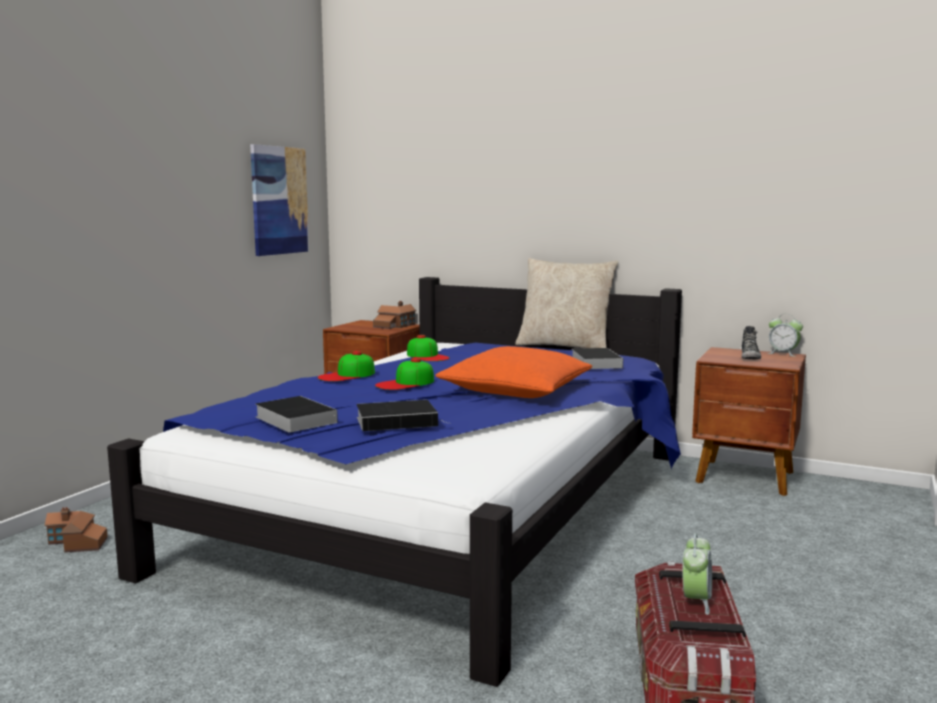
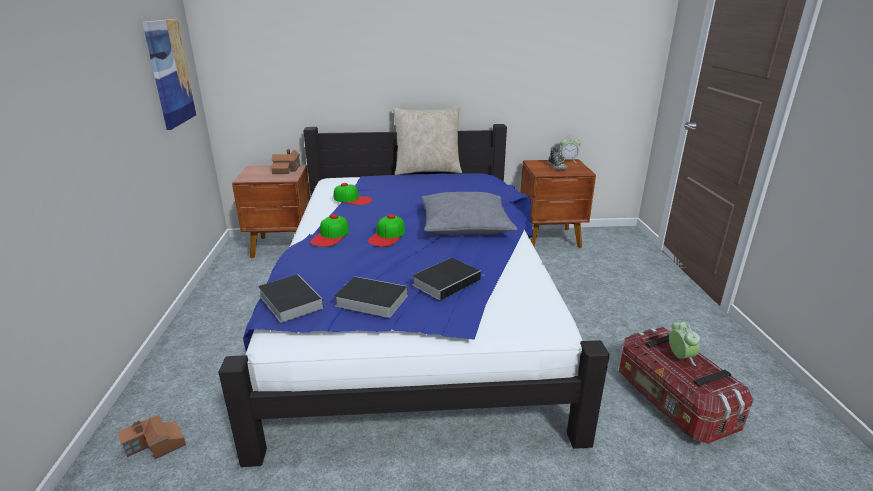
camera: 30 degrees left, 15 degrees up
(516, 389) = (465, 225): orange pillow -> grey pillow
(595, 362) = (473, 186): book -> book (289, 301)

